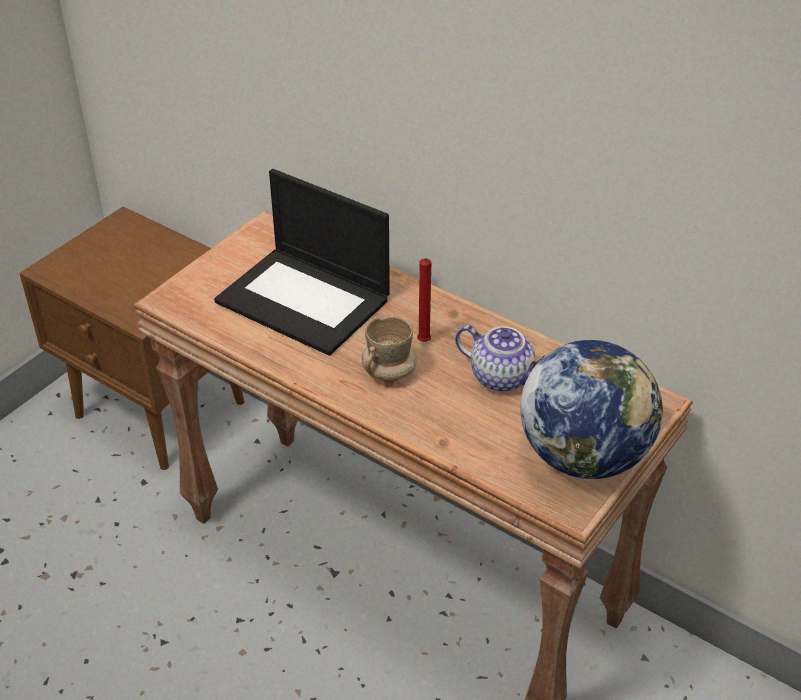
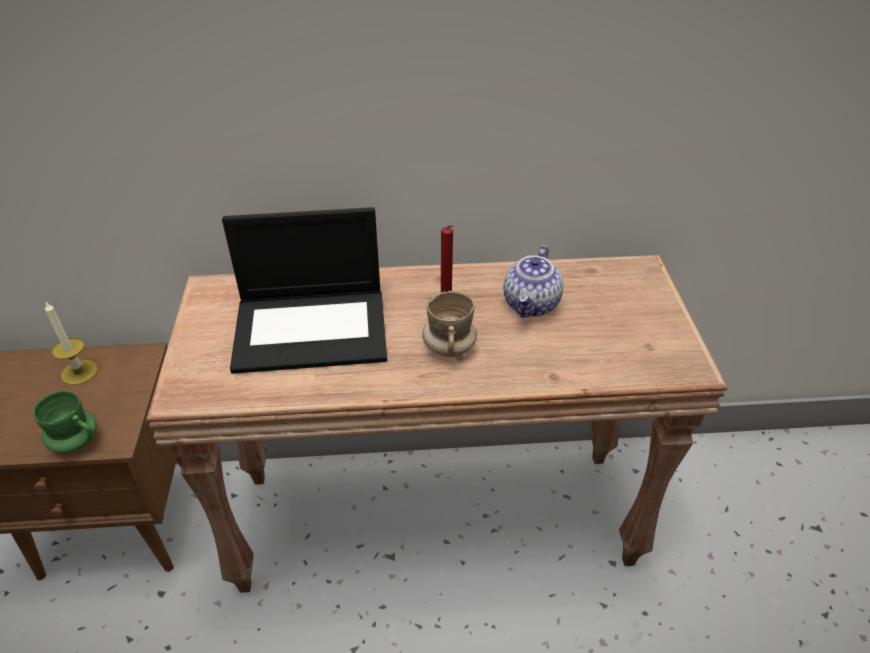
camera: 40 degrees left, 0 degrees up
(118, 306) = (75, 441): none -> green mug
(164, 254) = (79, 372): none -> candle
(502, 377) = (531, 305): teapot -> teapot turned 120 degrees clockwise
(584, 455) = (651, 328): globe -> none

